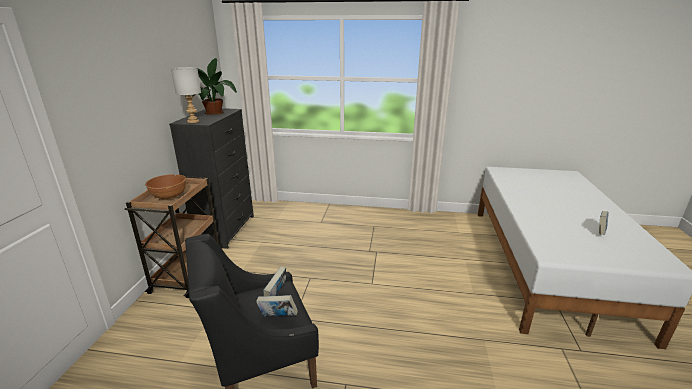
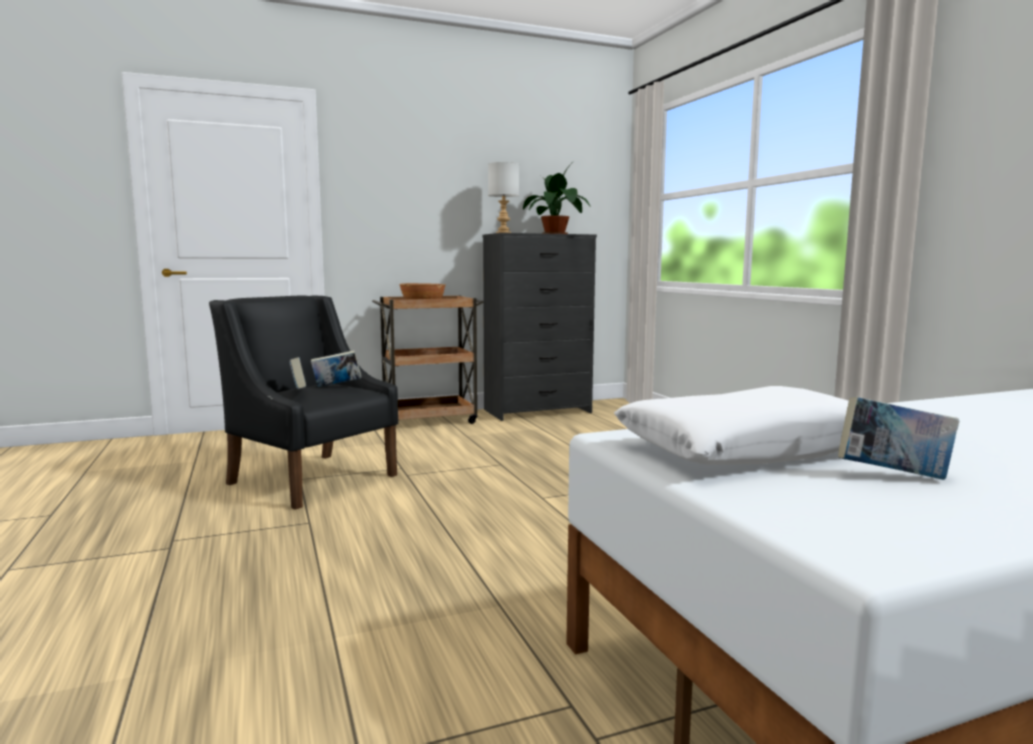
camera: 60 degrees right, 15 degrees down
(568, 240) = (746, 449): none -> white pillow

